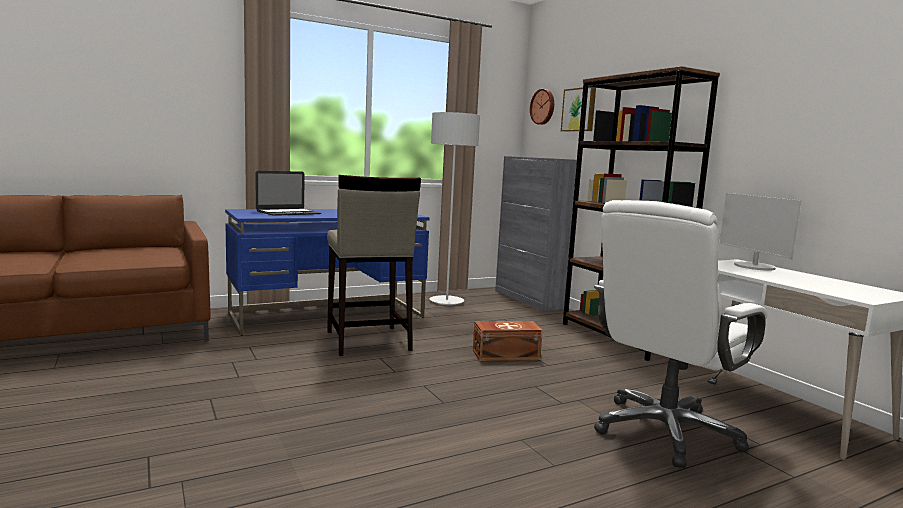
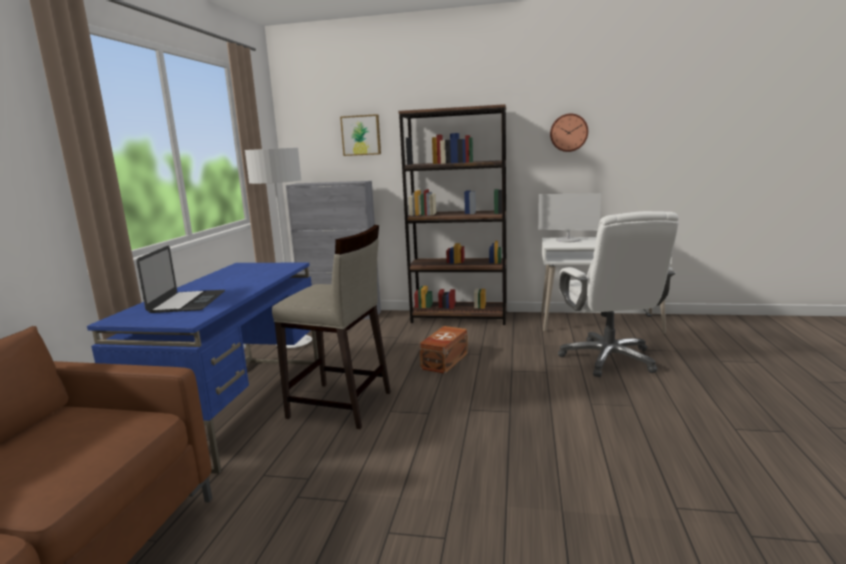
camera: 50 degrees left, 5 degrees up
(543, 107) = (309, 132): wall clock -> wall clock (568, 132)

